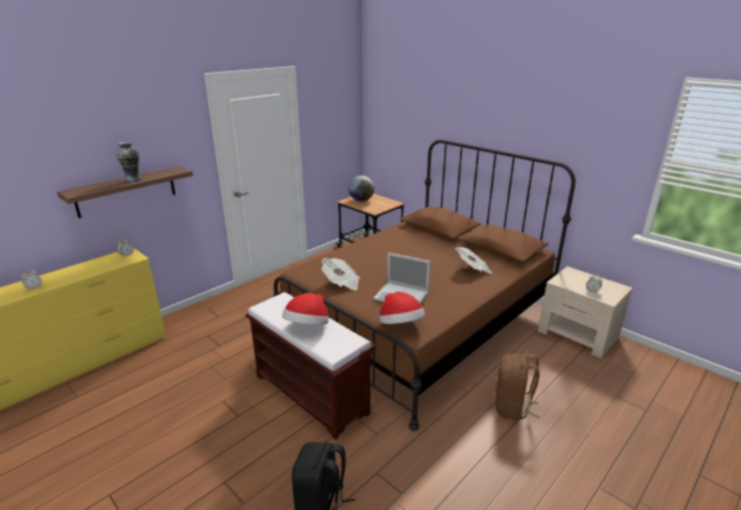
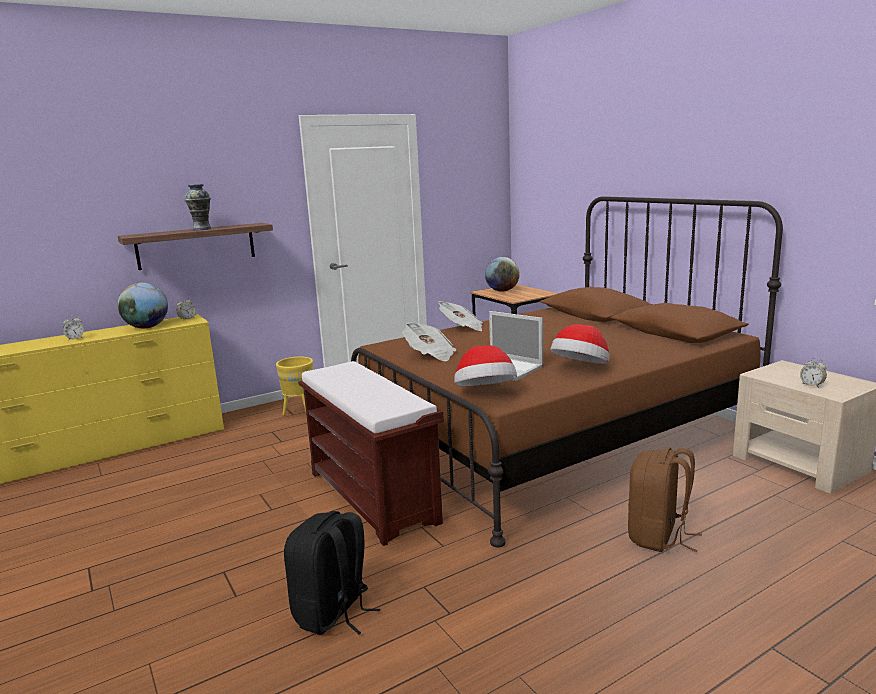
camera: 15 degrees right, 10 degrees down
(95, 268) = (146, 327): none -> globe
(223, 314) = (300, 413): none -> yellow planter
(307, 326) = (363, 389): hat -> hat (581, 368)
(473, 269) = (621, 348): newspaper -> newspaper (462, 328)

